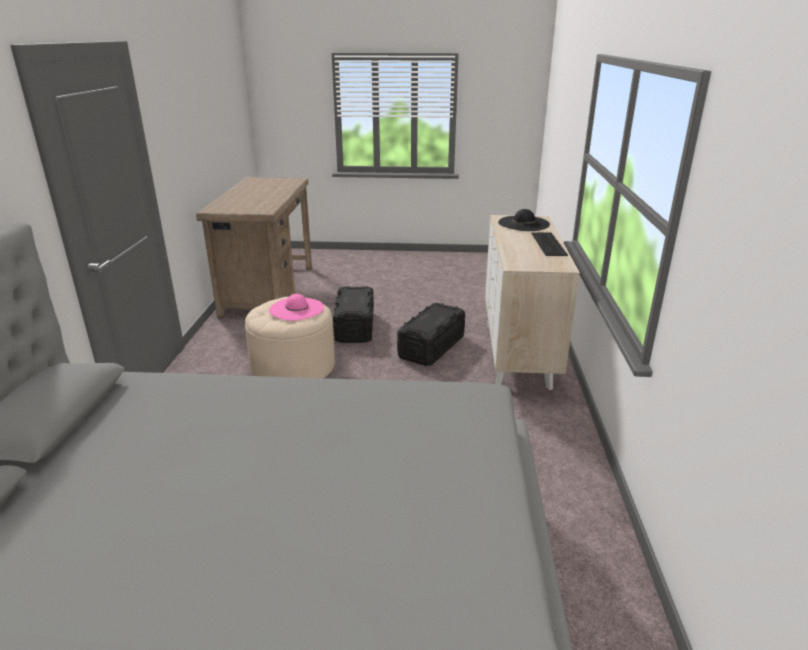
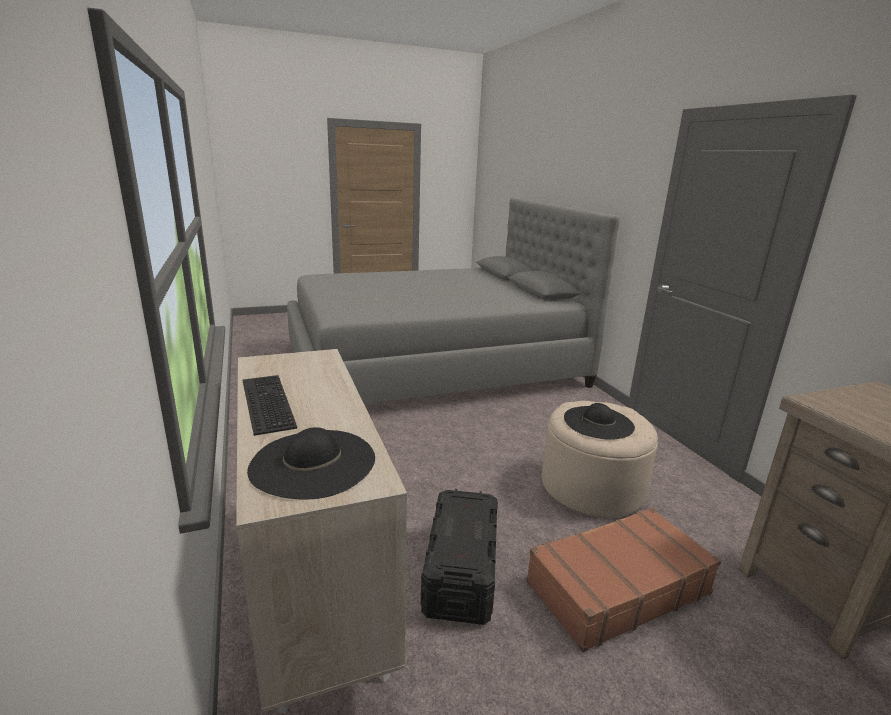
camera: 155 degrees right, 5 degrees down
(296, 309) = (598, 422): pink hat -> black hat
(355, 326) = (616, 587): black storage box -> brown suitcase

